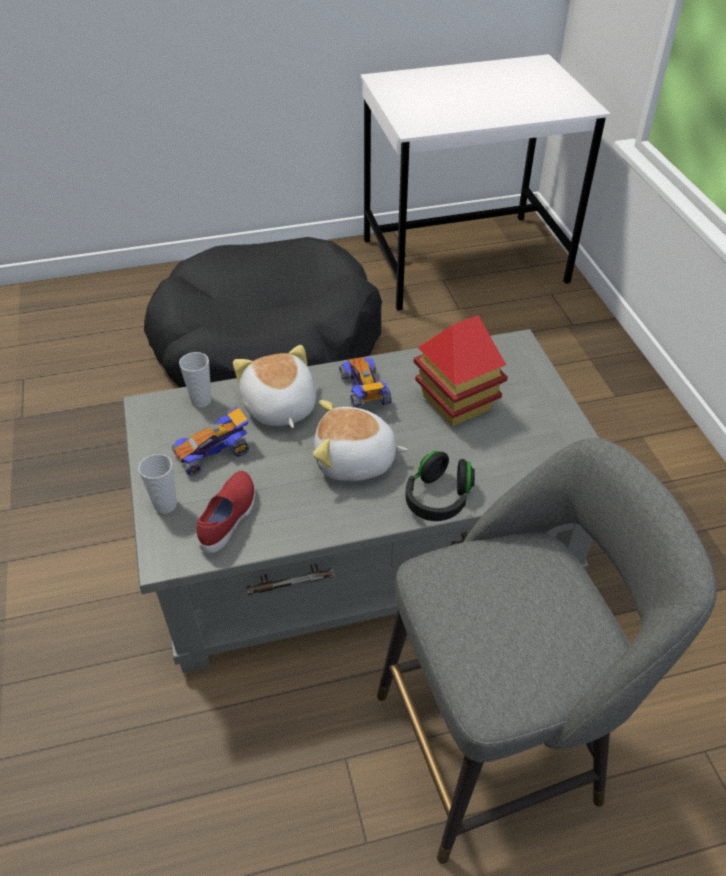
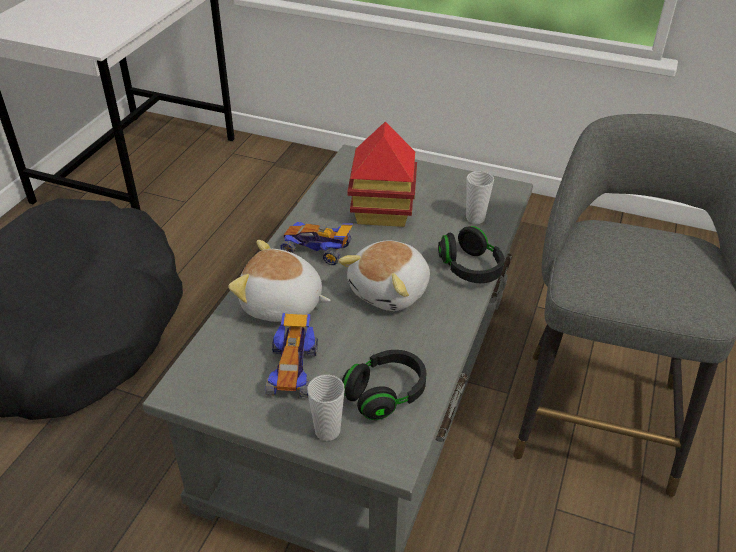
camera: 55 degrees left, 5 degrees down
(201, 401) = (215, 349): cup -> cup (475, 218)
(229, 519) = (385, 394): red shoe -> black headphones

